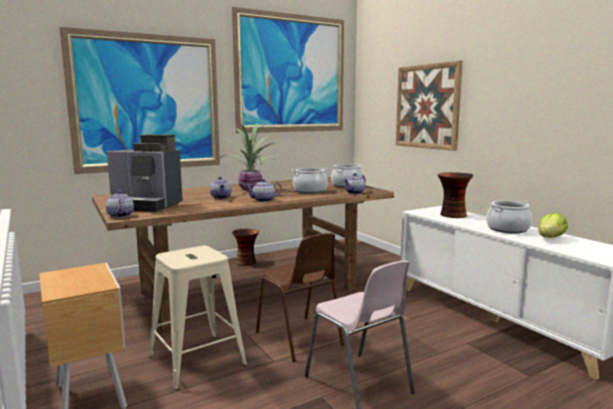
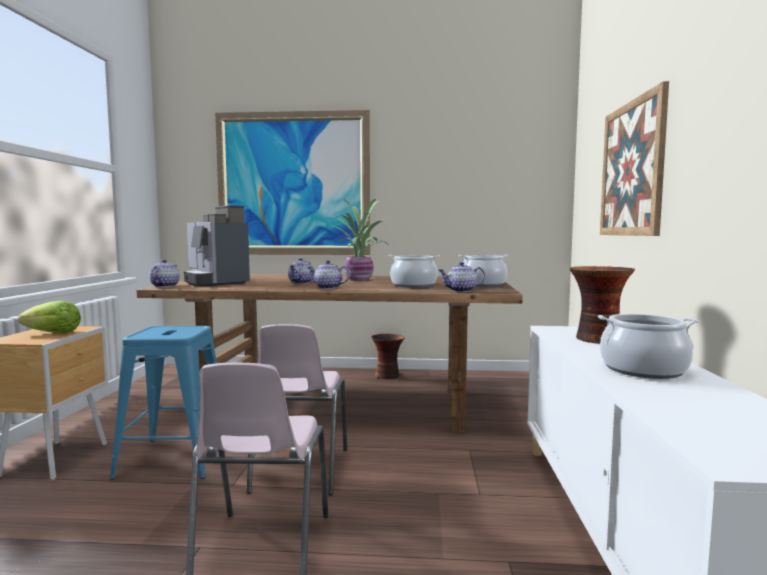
camera: 35 degrees right, 5 degrees down
(197, 360) = (175, 458): beige stool -> blue stool
(291, 74) = (471, 144): picture -> none
(299, 339) = (298, 470): brown chair -> pink chair
(550, 238) = (698, 397): lettuce -> lettuce (54, 333)

